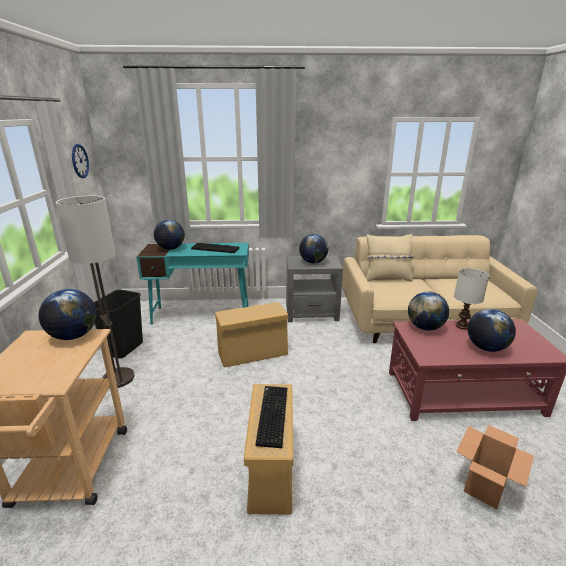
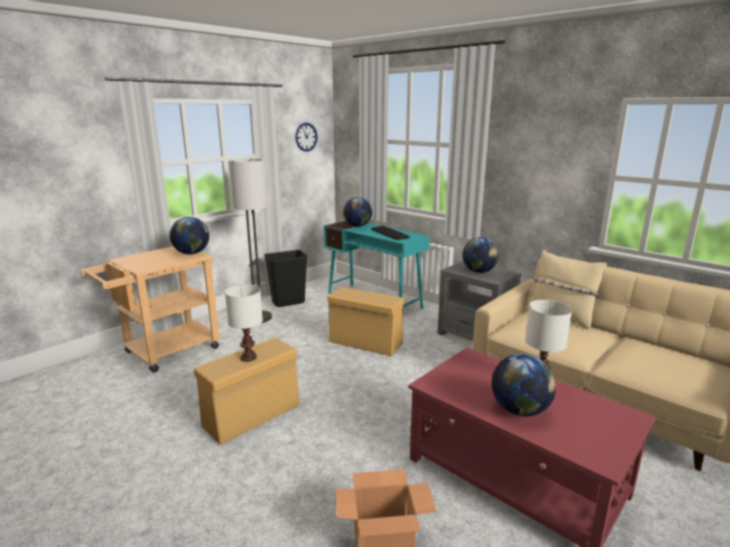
camera: 45 degrees right, 5 degrees down
(271, 415) = (248, 357): keyboard -> white table lamp
(425, 327) = (489, 365): globe -> none

